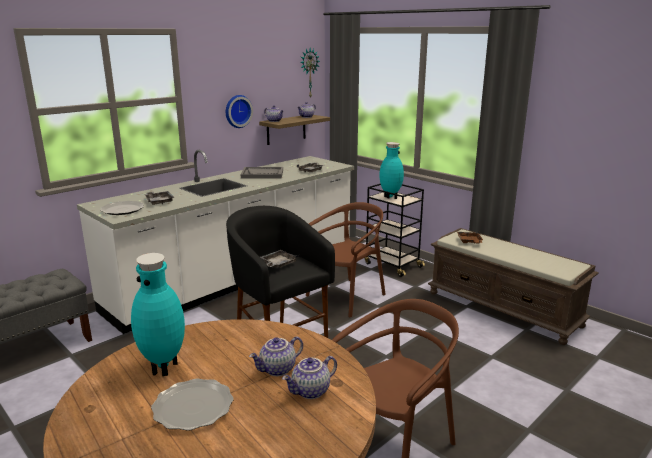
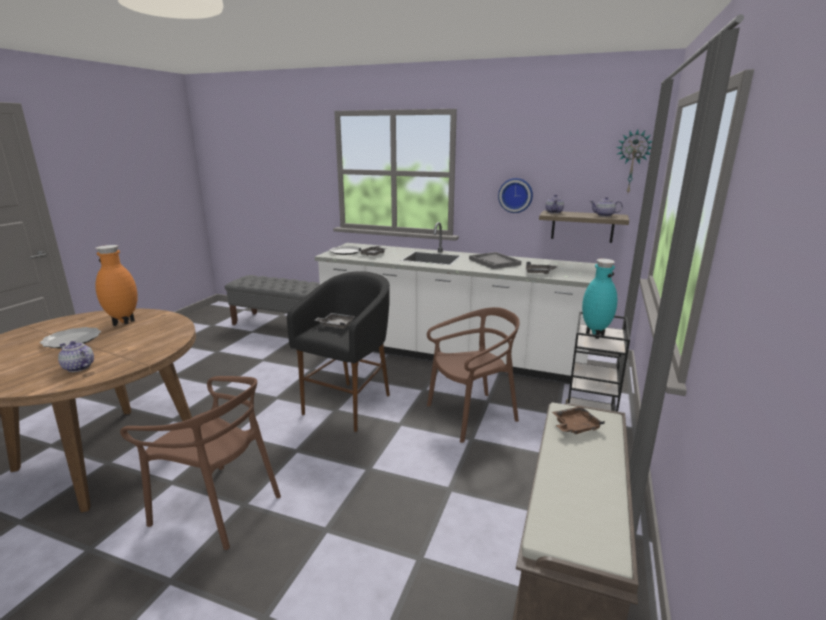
camera: 65 degrees right, 0 degrees up
(164, 367) = (124, 323): turquoise vase -> orange vase
(277, 370) = (113, 352): teapot -> none
(347, 297) = (472, 415): brown chair -> brown chair turned 45 degrees counterclockwise

